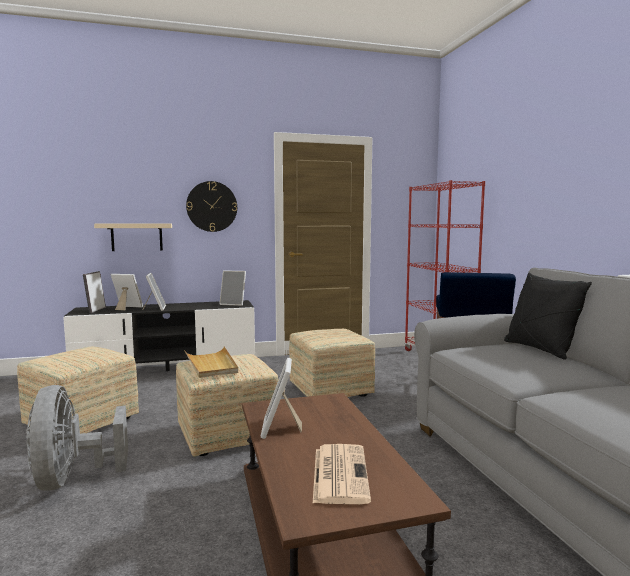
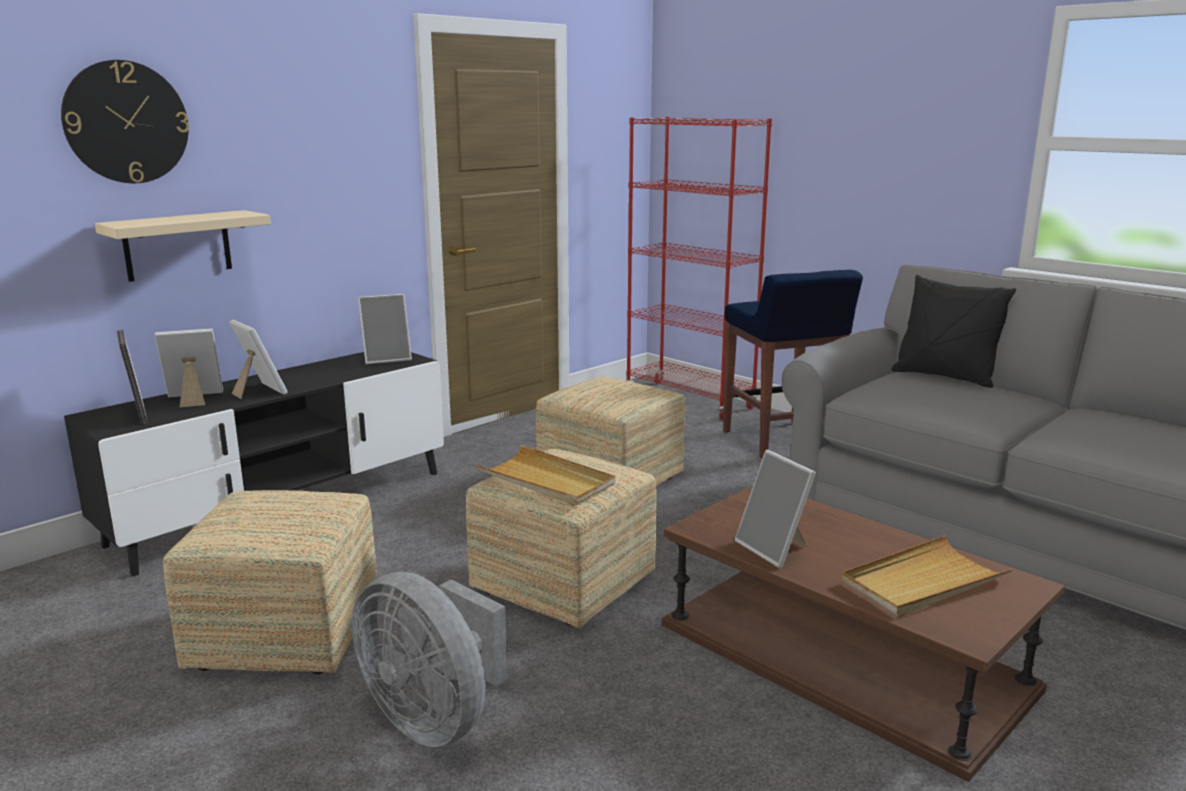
camera: 30 degrees left, 10 degrees up
(212, 206) = (316, 169): wall clock -> wall clock (126, 122)
(339, 473) = (923, 581): newspaper -> beige tray

